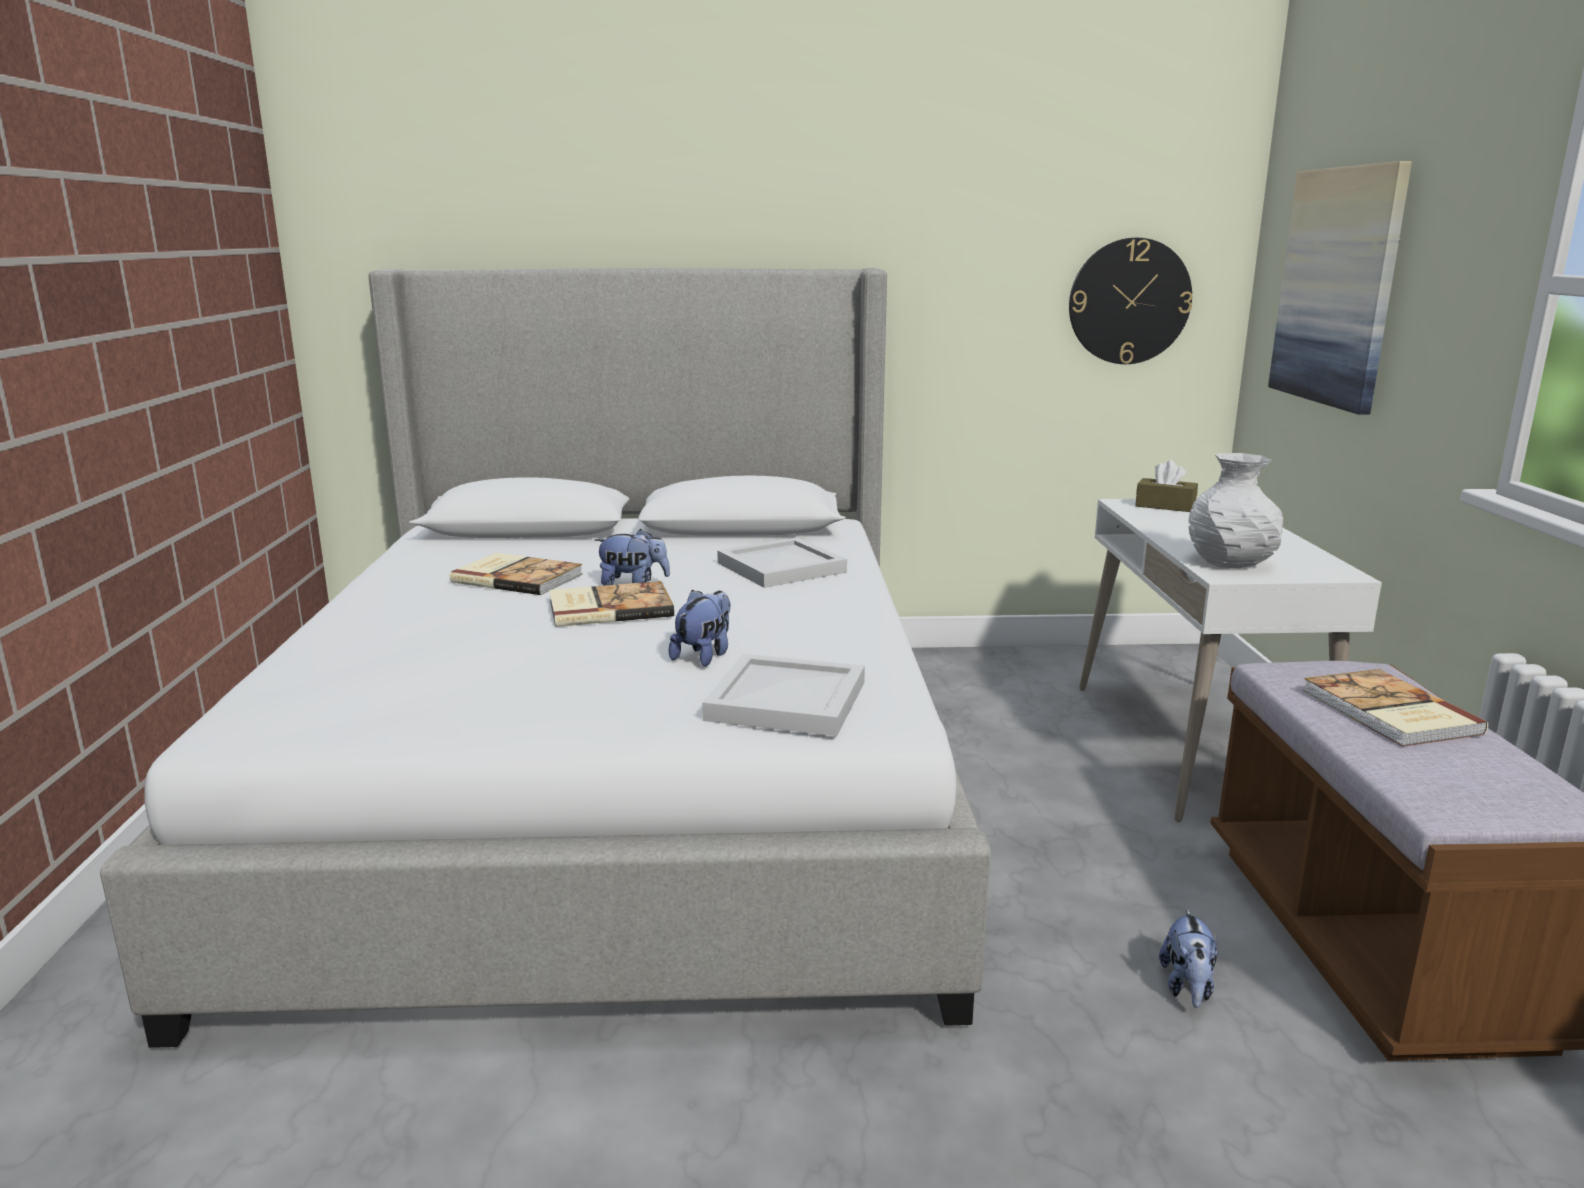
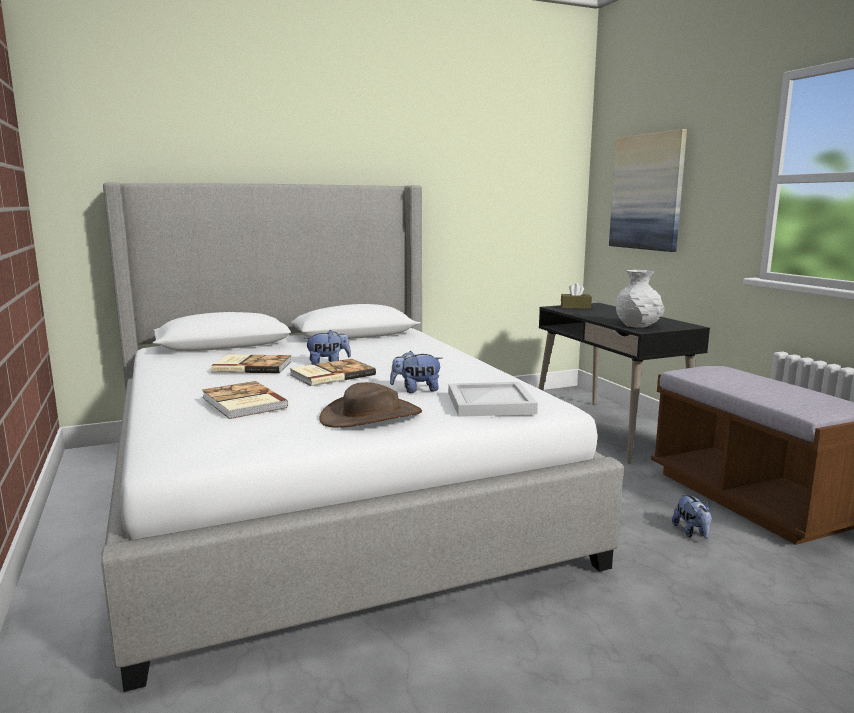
camera: 20 degrees left, 5 degrees down
(573, 699) = (371, 416): none -> brown hat
(704, 655) = (416, 390): plush toy -> plush toy turned 105 degrees counterclockwise
(779, 567) = (402, 350): white tray -> none
(1129, 301) = (533, 205): wall clock -> none
(1195, 746) = (609, 430): white desk -> black desk
(1388, 712) = (749, 381): book -> book (242, 403)

